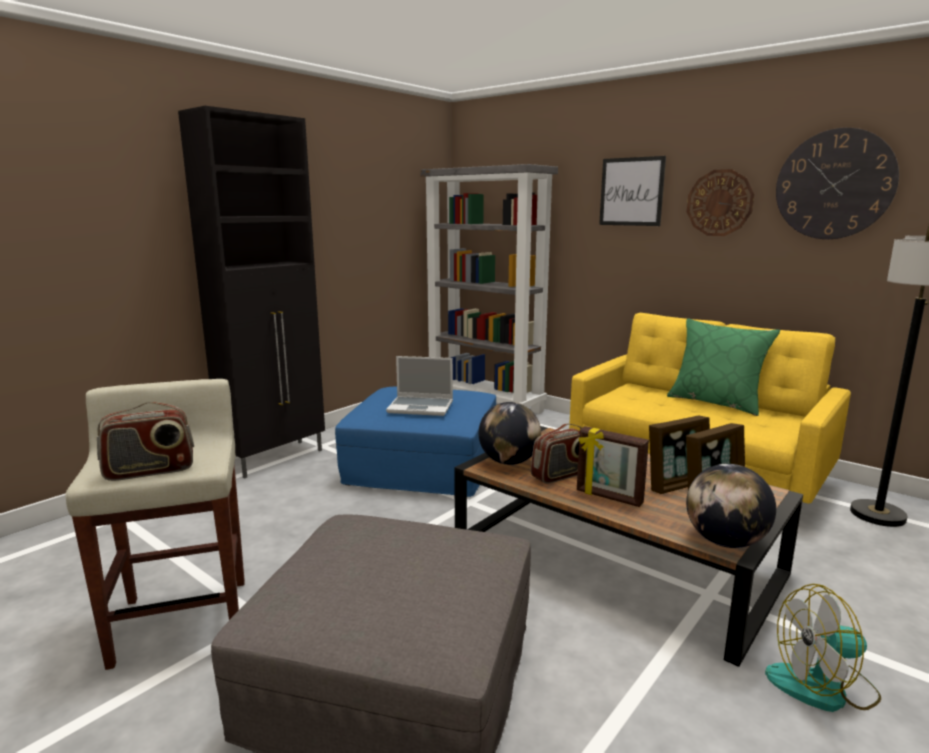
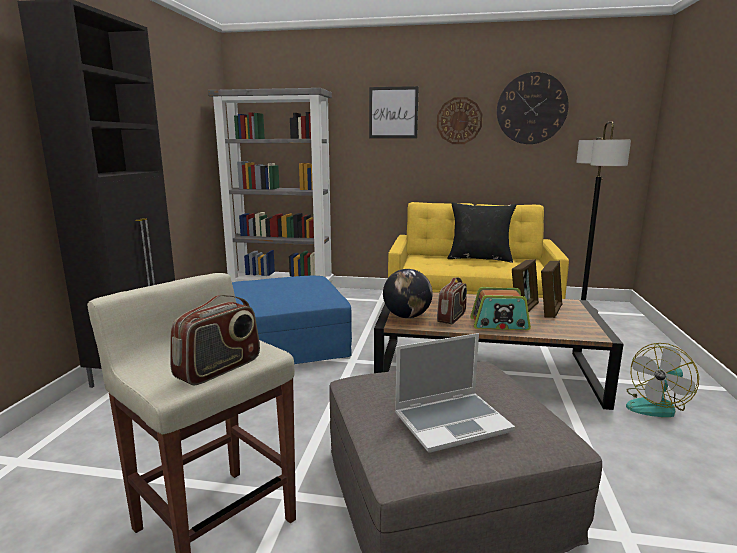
camera: 30 degrees left, 0 degrees up
(421, 407) = (290, 291): laptop -> laptop (452, 422)
(608, 497) = (499, 324): picture frame -> radio
(716, 402) = (479, 258): green pillow -> black pillow
(725, 542) = (591, 333): globe -> none

